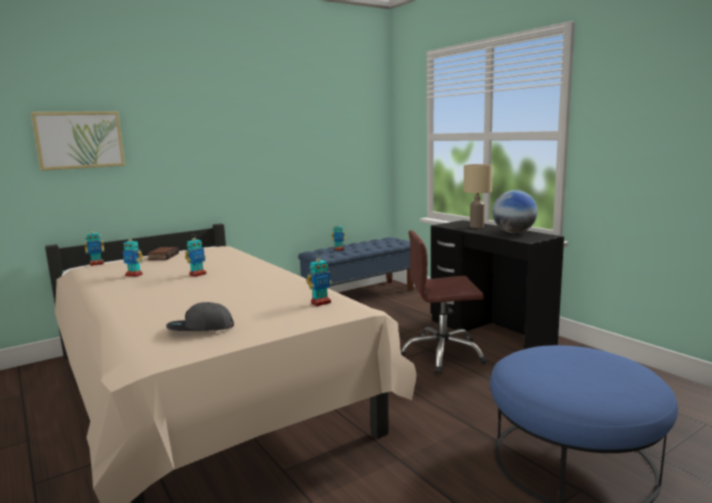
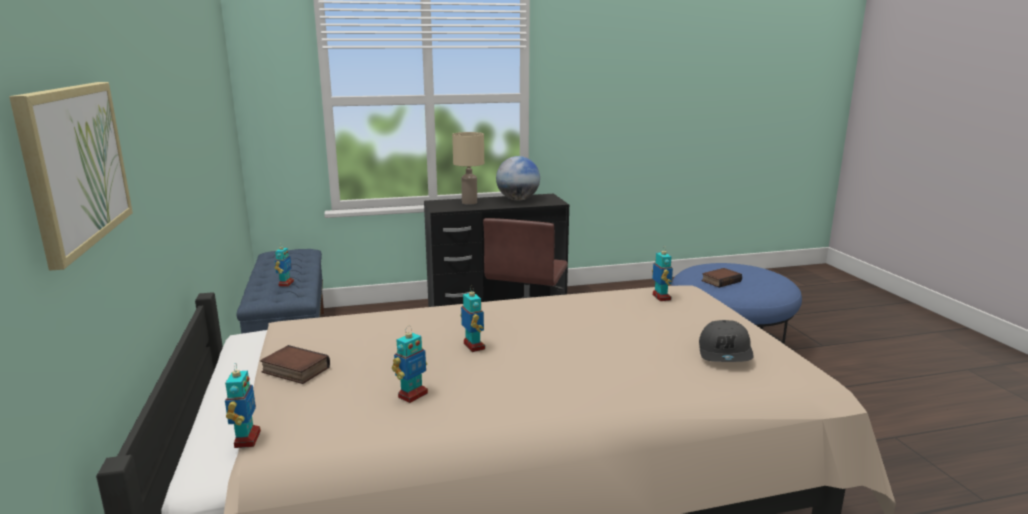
camera: 70 degrees left, 5 degrees up
(545, 362) = (720, 281): none -> book

